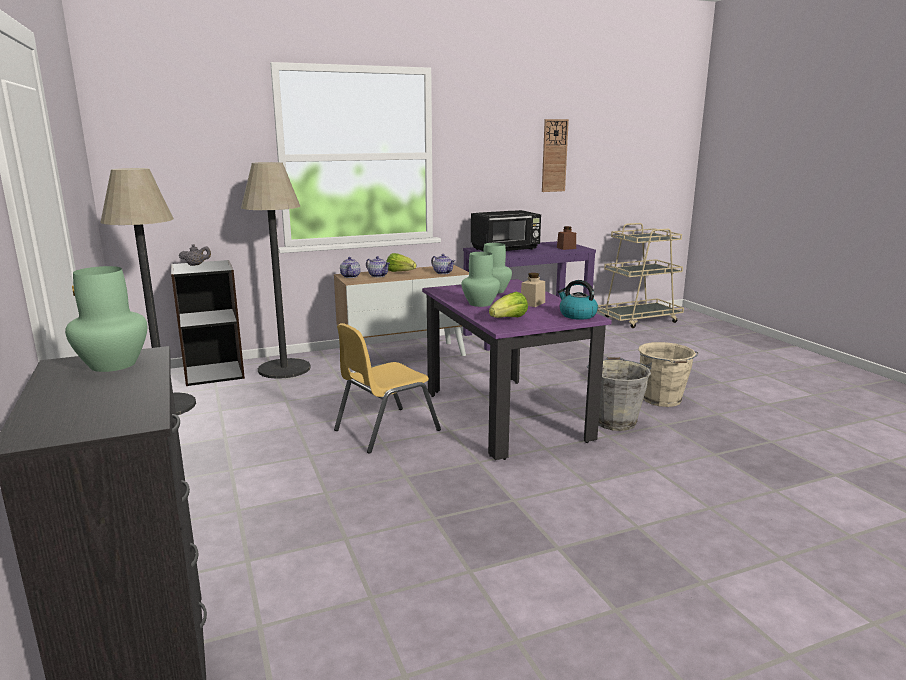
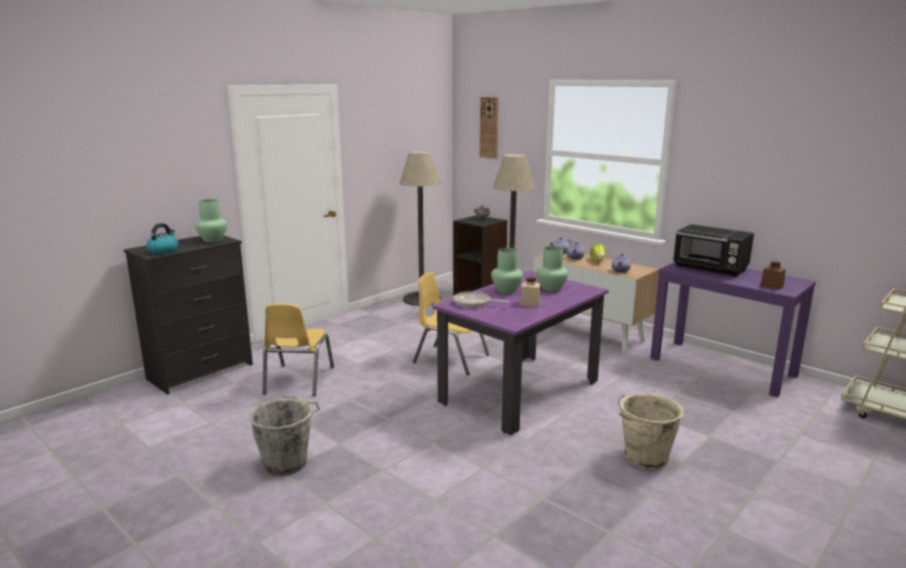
camera: 65 degrees right, 0 degrees up
(327, 554) = (298, 380): none -> yellow chair
(509, 319) = (474, 303): lettuce -> frying pan
(554, 155) = (816, 179): wall clock -> wall clock (489, 127)
(577, 315) = (512, 320): kettle -> kettle (163, 251)
(615, 421) = (561, 439): grey bucket -> grey bucket (287, 463)

